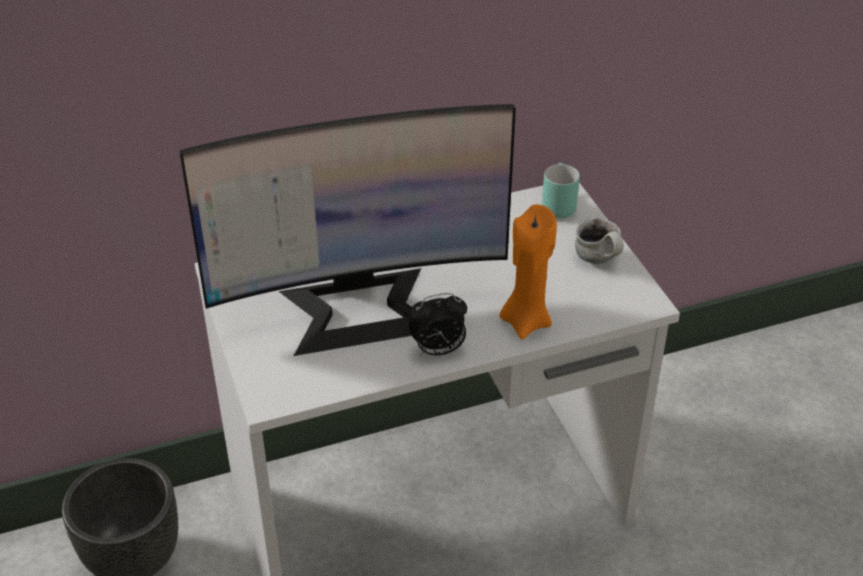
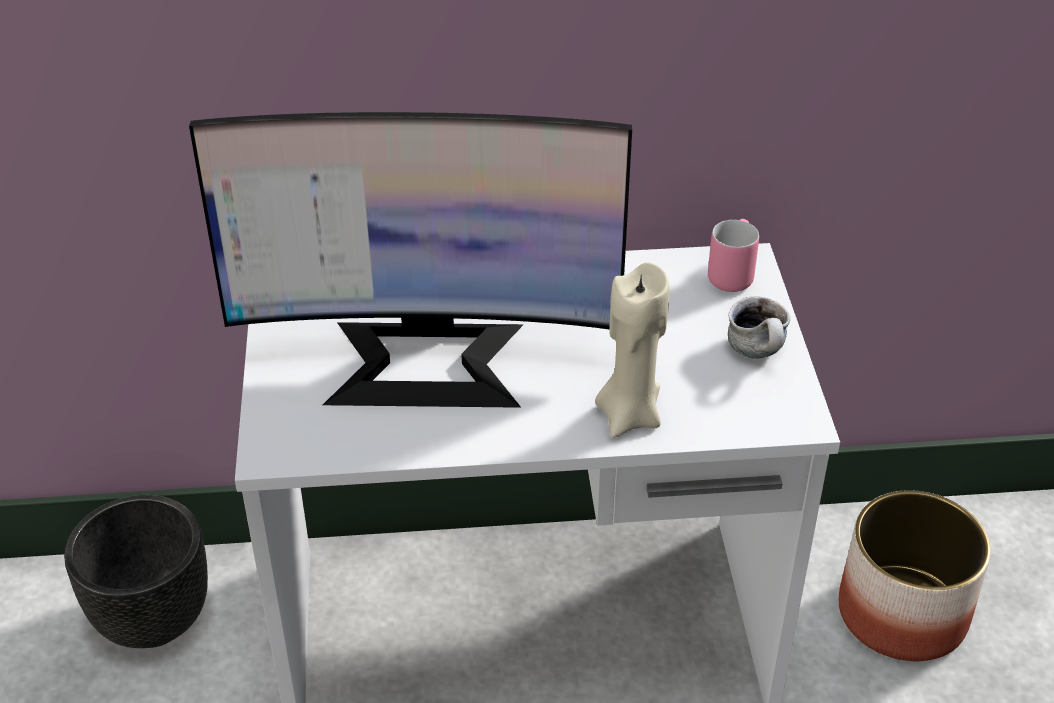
camera: 15 degrees right, 0 degrees up
(438, 350) = (502, 432): alarm clock -> none
(526, 321) = (629, 415): orange candle -> beige candle
(556, 204) = (729, 273): turquoise mug -> pink mug
(696, 435) = (903, 613): none -> planter

